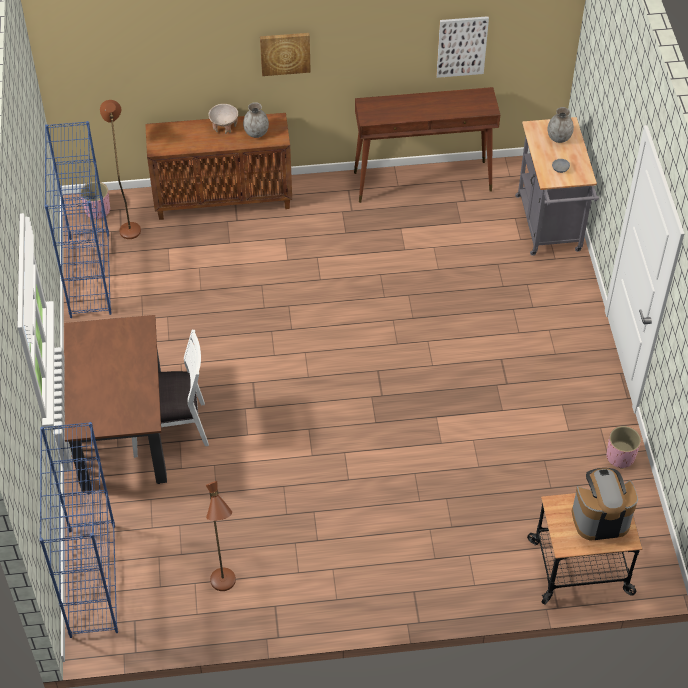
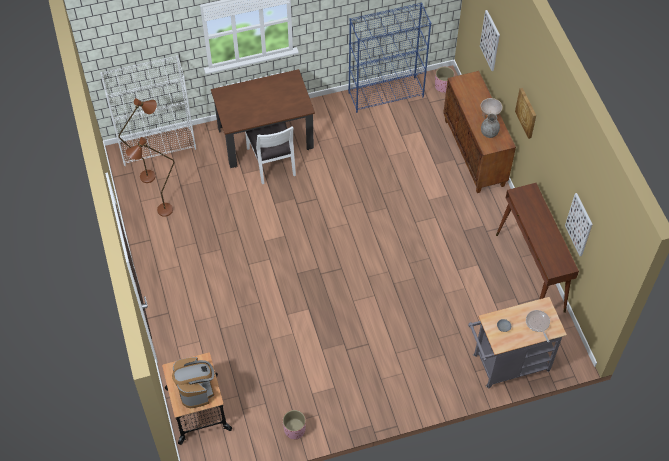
camera: 80 degrees right, 5 degrees up
(92, 579) = (158, 146): blue bookcase -> white bookcase
(129, 225) = (435, 105): brown floor lamp -> brown floor lamp (153, 175)
(149, 65) = (490, 40): none -> picture
(559, 138) = (538, 324): grey vase -> frying pan

